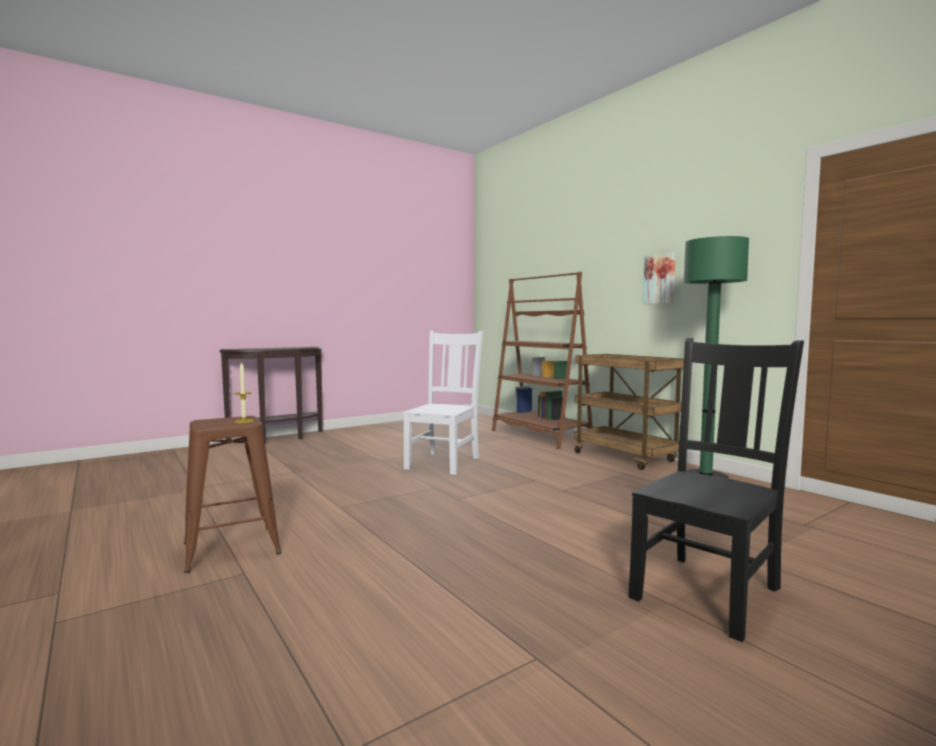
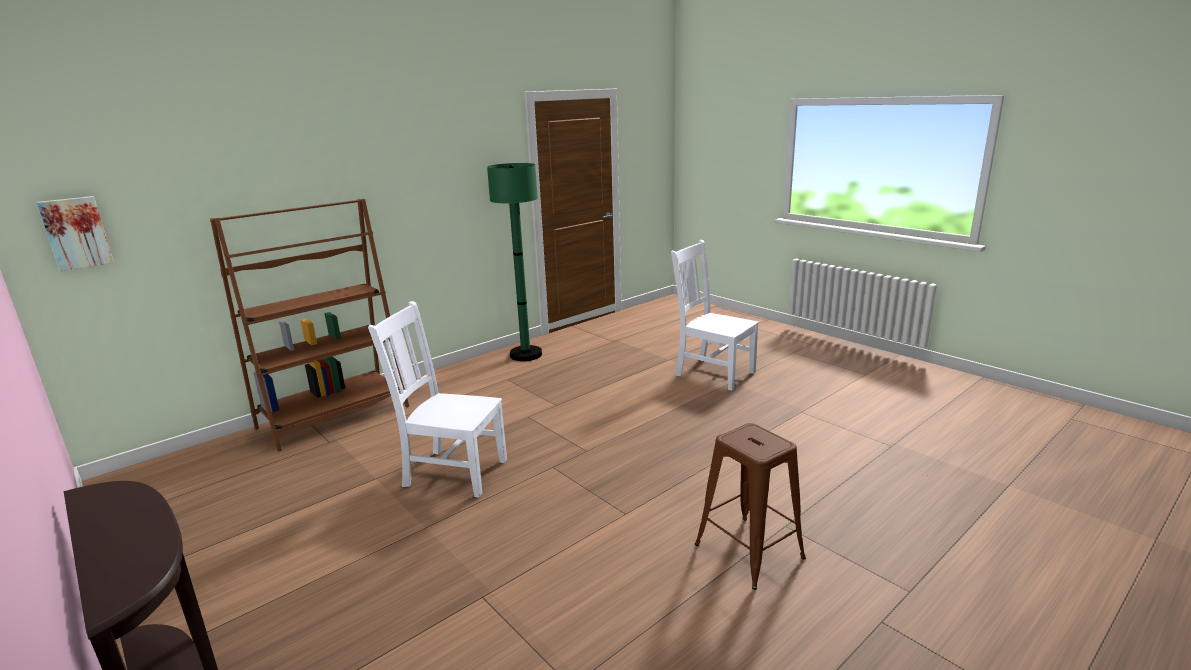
camera: 95 degrees left, 15 degrees up
(244, 421) = (749, 431): candle -> none
(626, 457) = (454, 376): brown cart -> none
(660, 279) = (425, 197): picture -> picture (76, 233)
(708, 591) = (712, 373): black chair -> white chair

